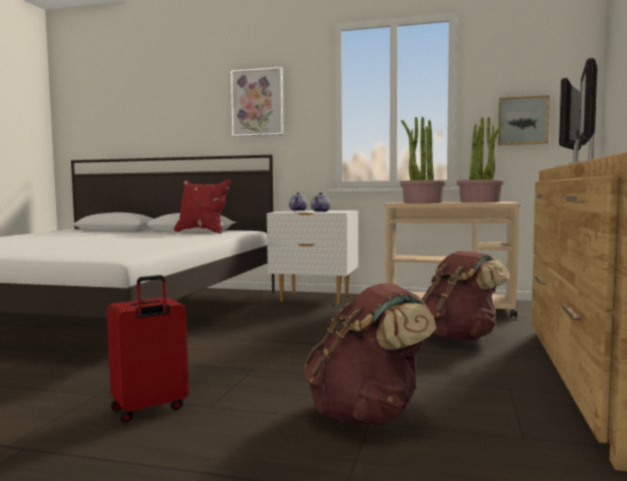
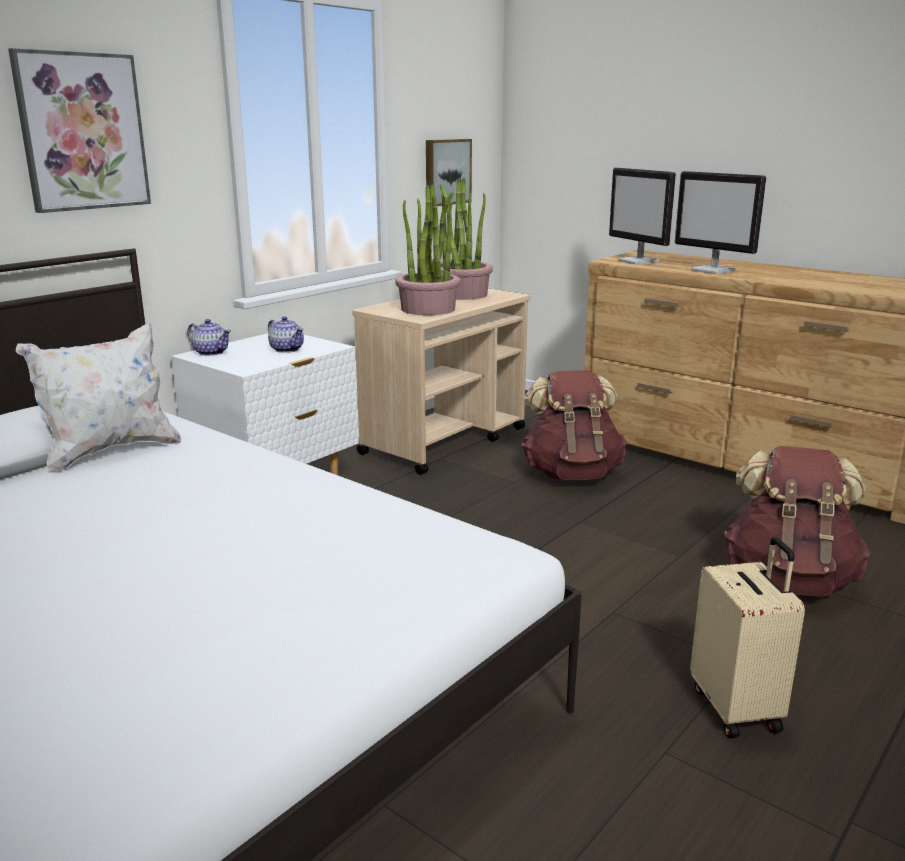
camera: 65 degrees left, 15 degrees up
(149, 409) = (737, 708): red suitcase -> beige suitcase
(202, 232) = (110, 451): red pillow -> white pillow

